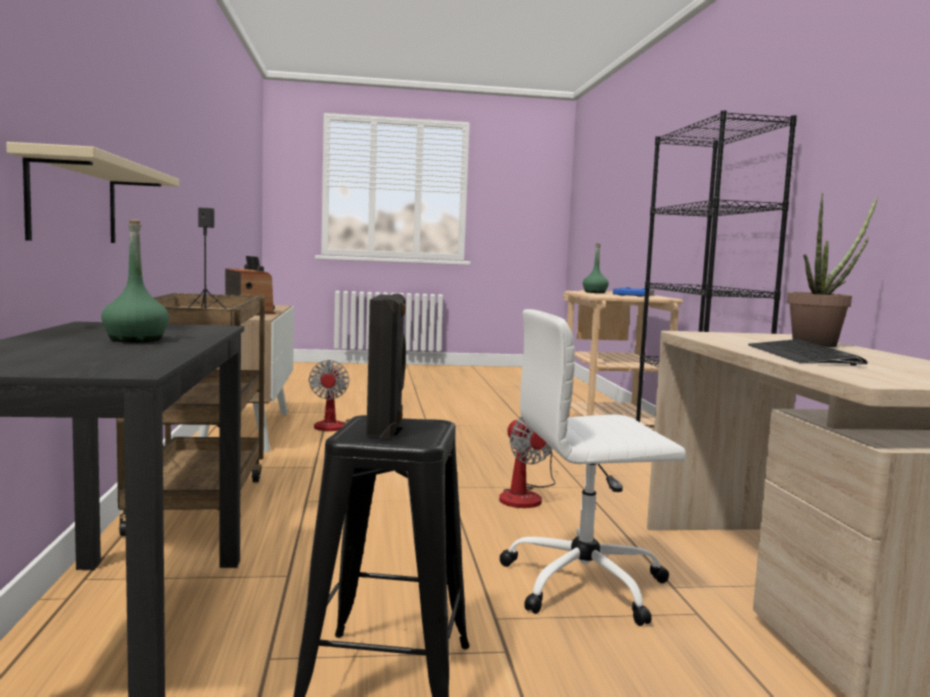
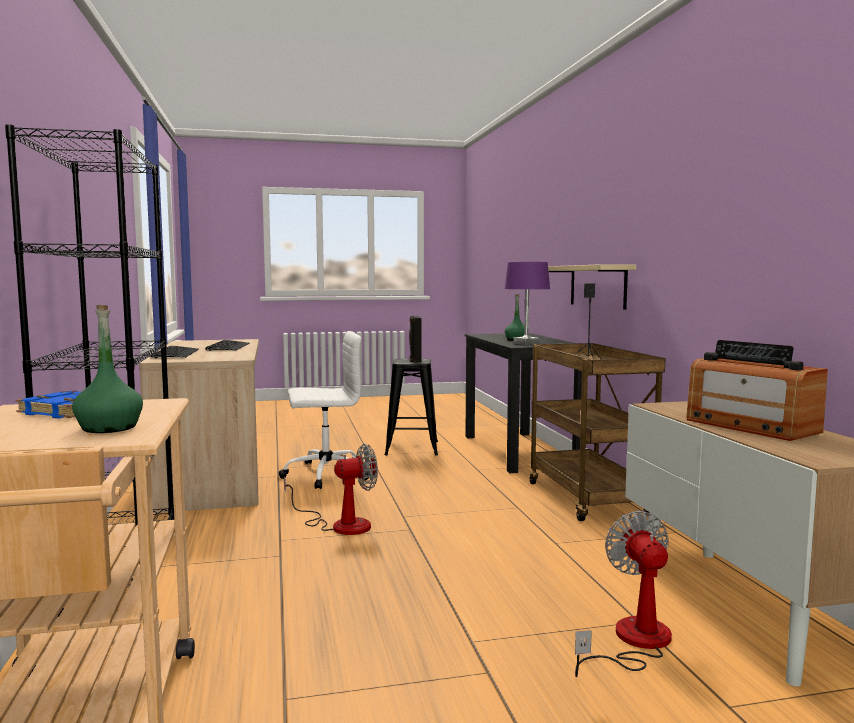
camera: 175 degrees right, 0 degrees up
(175, 329) = (526, 344): none -> purple table lamp
(525, 496) = (340, 525): fan -> fan turned 105 degrees clockwise
(821, 344) = (175, 354): potted plant -> keyboard

